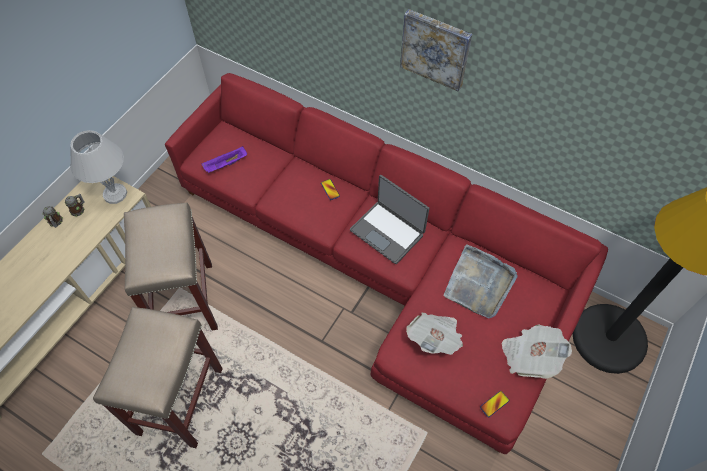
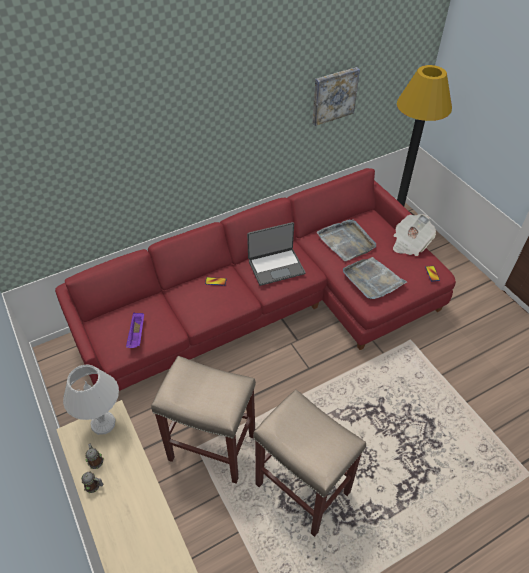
camera: 60 degrees left, 10 degrees down
(435, 338) = (372, 280): newspaper -> grey tray
(436, 48) = (229, 120): picture -> picture (333, 95)

